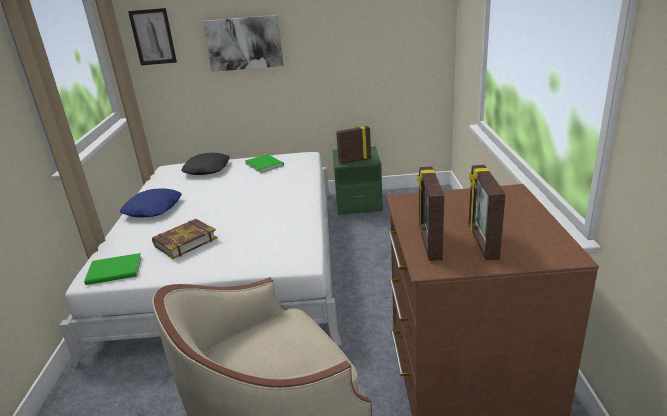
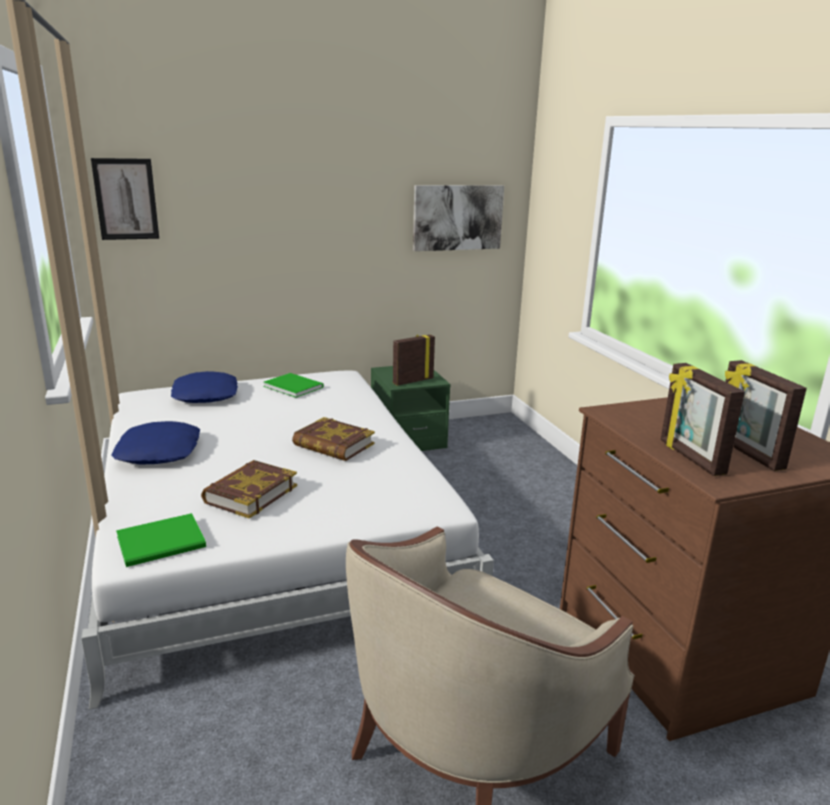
camera: 20 degrees left, 5 degrees down
(207, 169) = (206, 395): black pillow -> blue pillow
(244, 43) = (262, 217): picture -> picture (457, 217)
(261, 209) = (333, 445): none -> book

